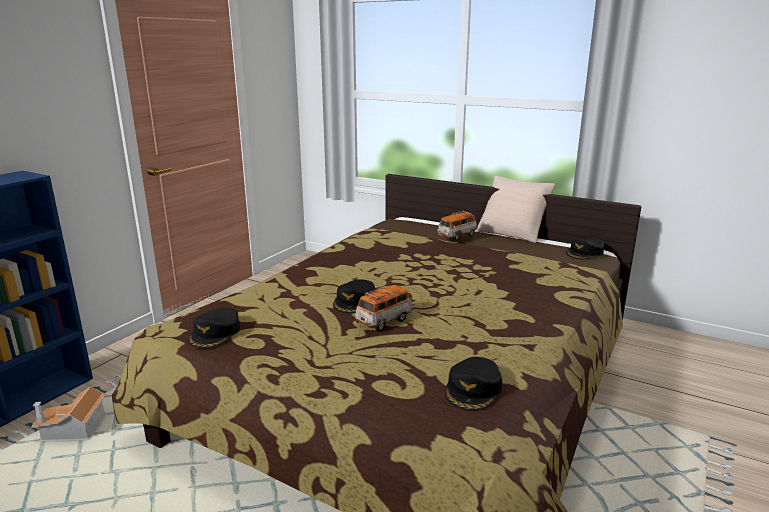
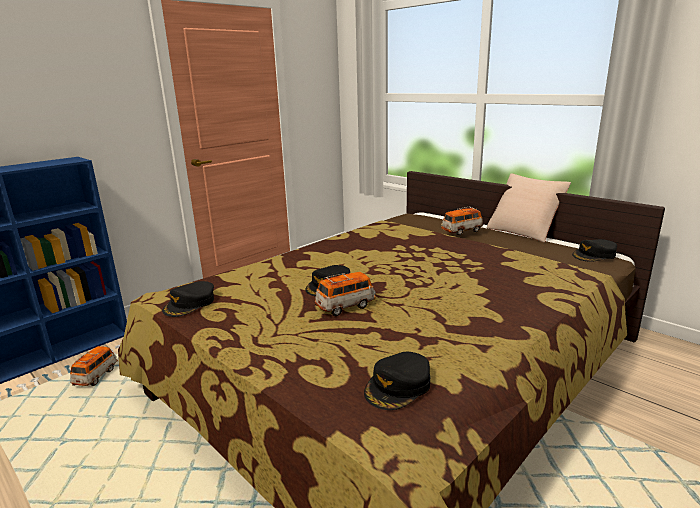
camera: 15 degrees right, 0 degrees up
(74, 430) = (96, 376): toy house -> toy car

